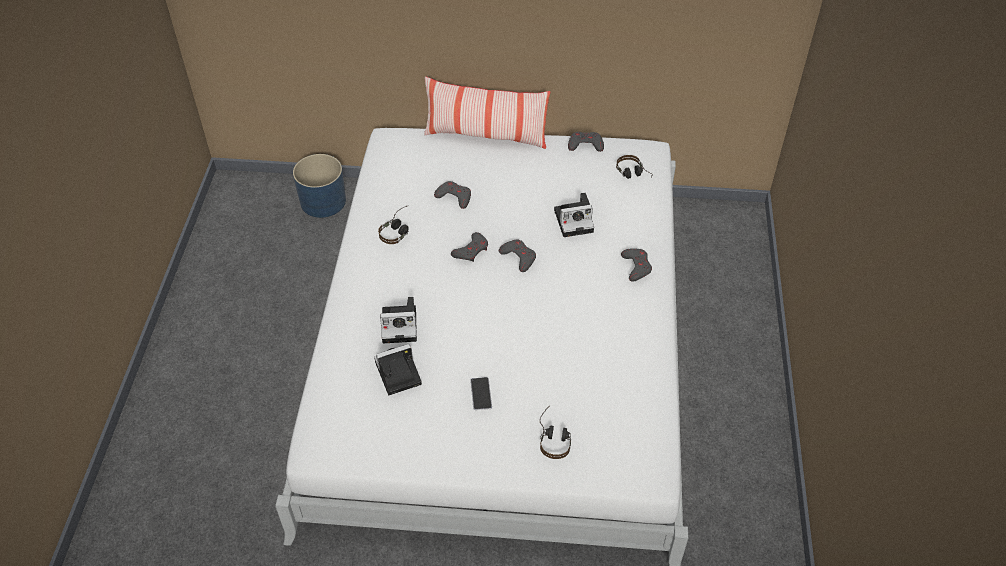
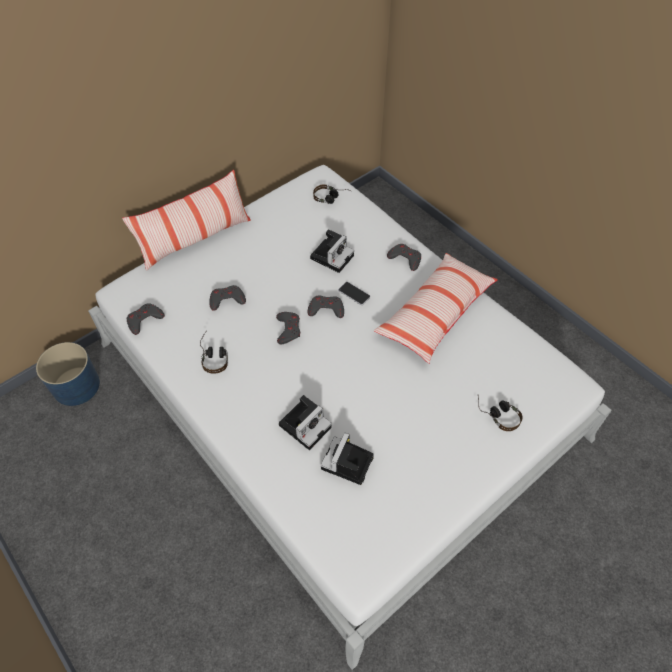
camera: 45 degrees left, 5 degrees up
(481, 394) = (419, 426): phone -> phone (354, 294)
(585, 144) = (276, 199): grey game controller -> grey game controller (144, 320)
(605, 327) = (435, 314): none -> pillow

